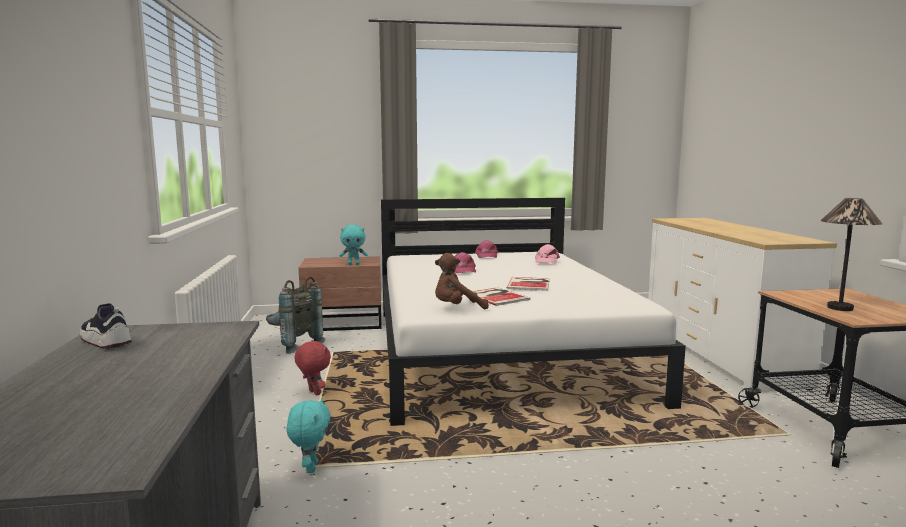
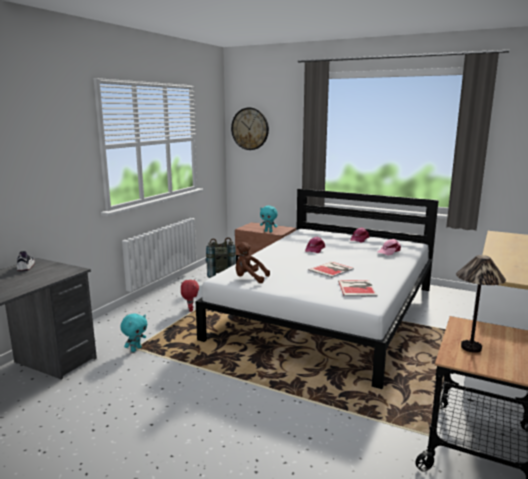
camera: 35 degrees right, 5 degrees up
(287, 117) = (250, 128): none -> wall clock
(496, 296) = (290, 275): book -> book (357, 288)

